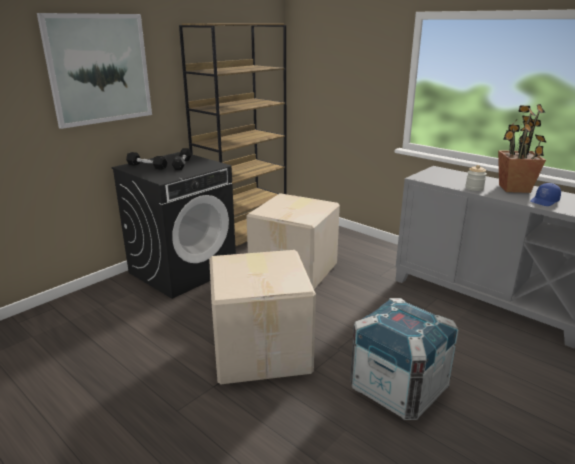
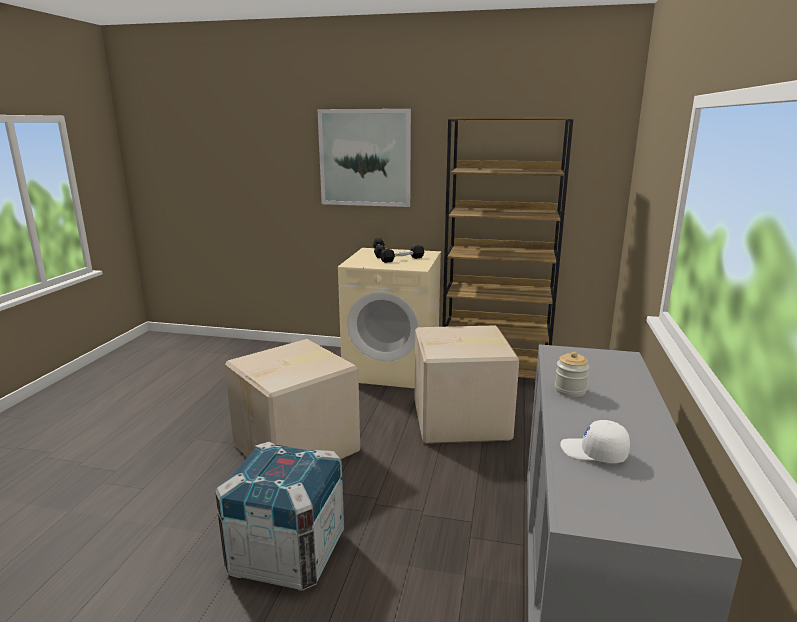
camera: 60 degrees right, 5 degrees down
(183, 270) = (393, 368): black washing machine -> beige washing machine
(513, 188) = (625, 421): potted plant -> none
(544, 201) = (593, 453): blue cap -> white cap

